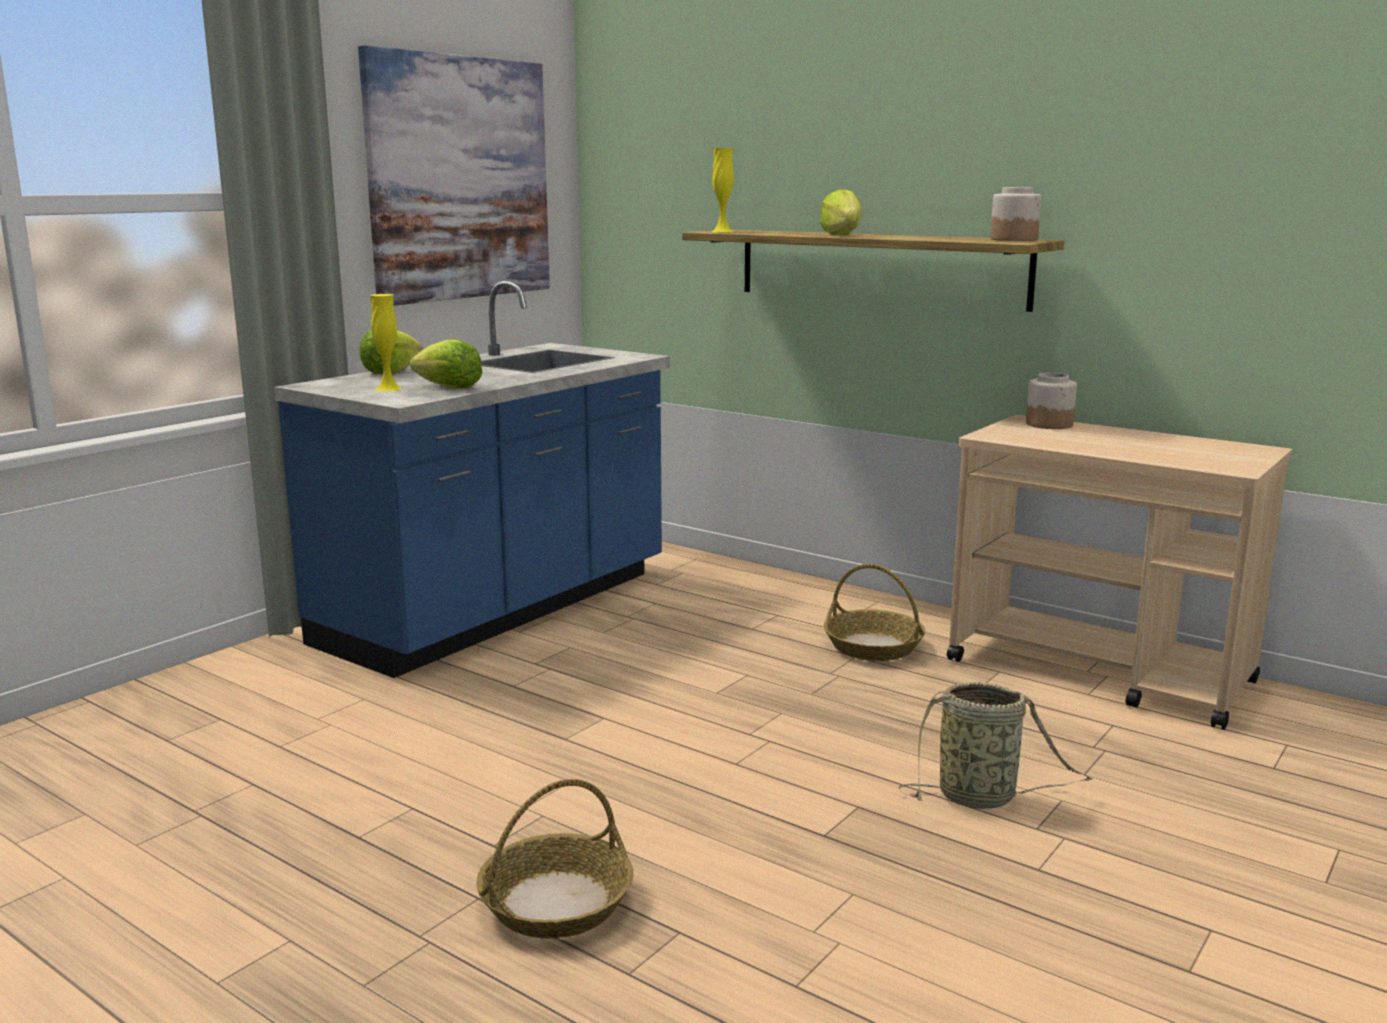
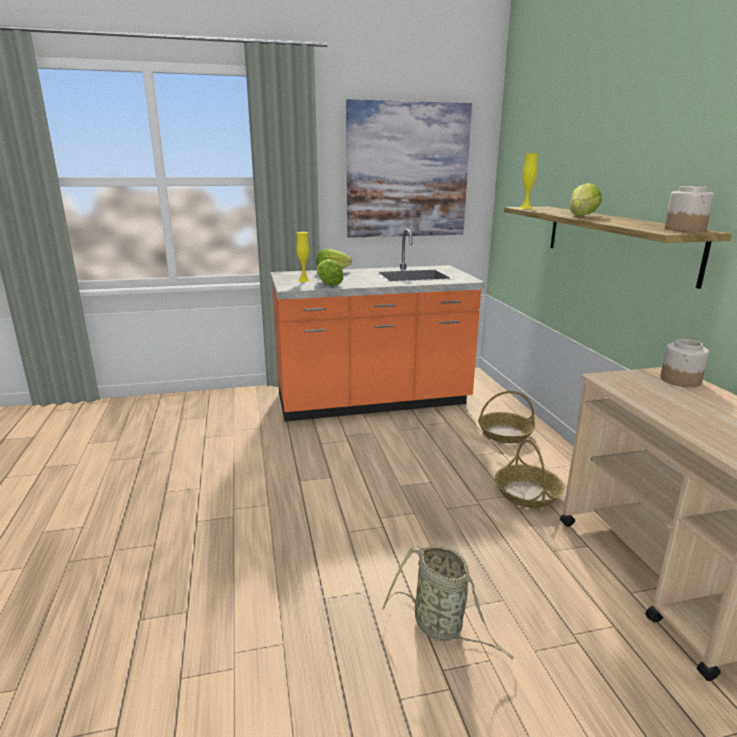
camera: 40 degrees right, 5 degrees up
(498, 609) = (372, 401): blue counter -> orange counter
(555, 904) = (171, 565): basket -> basket (504, 434)

